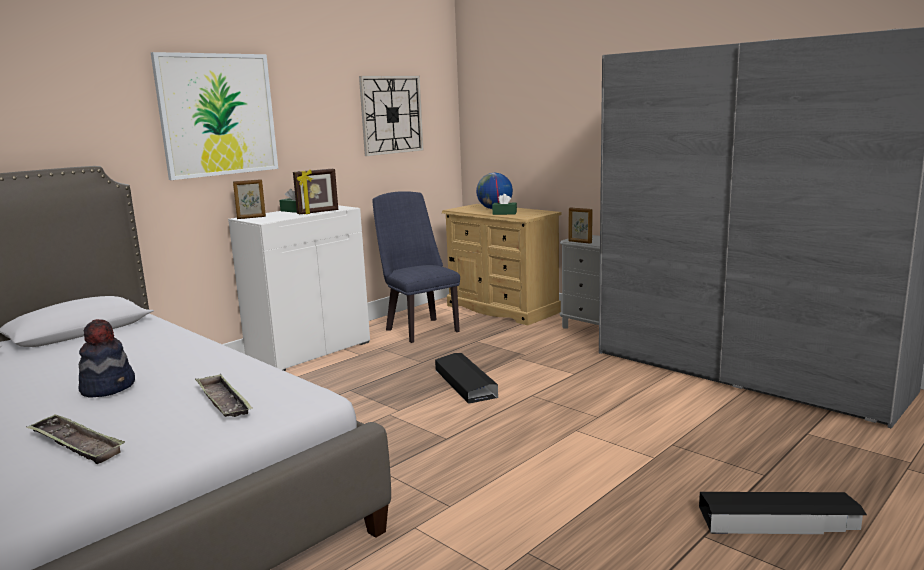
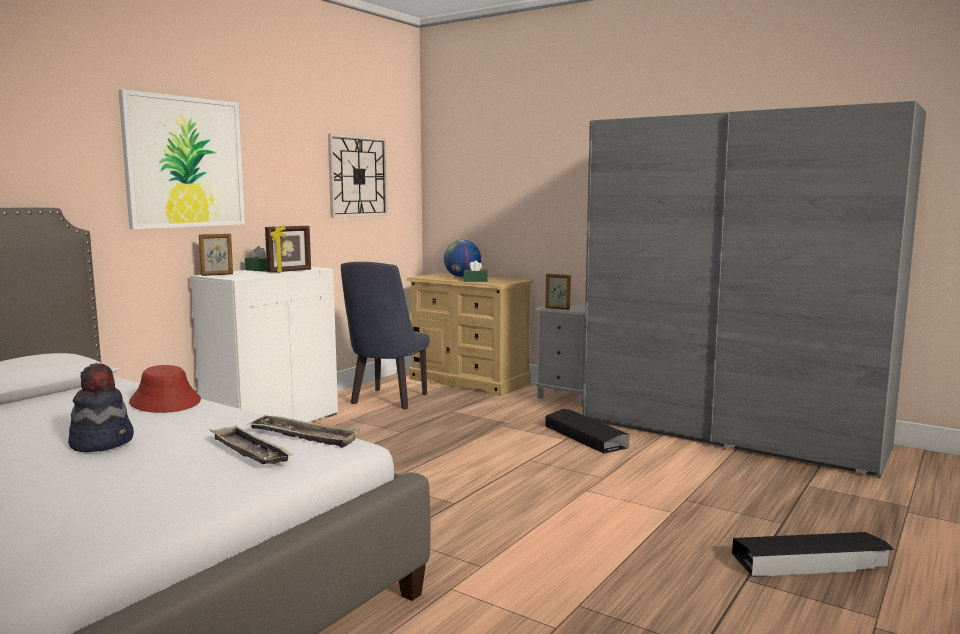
camera: 10 degrees left, 5 degrees down
(76, 444) = (95, 496): tray -> tray (303, 436)
(180, 344) = (165, 402): none -> red hat
(419, 329) = (387, 401): blue chair -> blue chair turned 120 degrees counterclockwise
(465, 383) = (455, 450): black storage box -> black storage box (585, 437)

